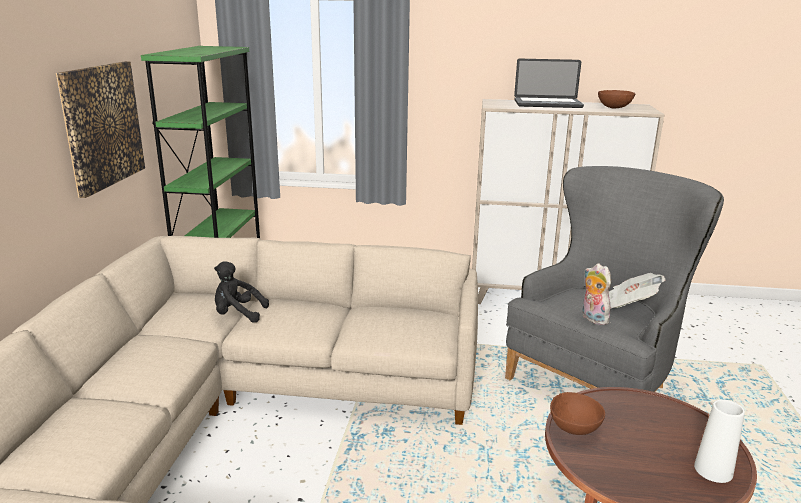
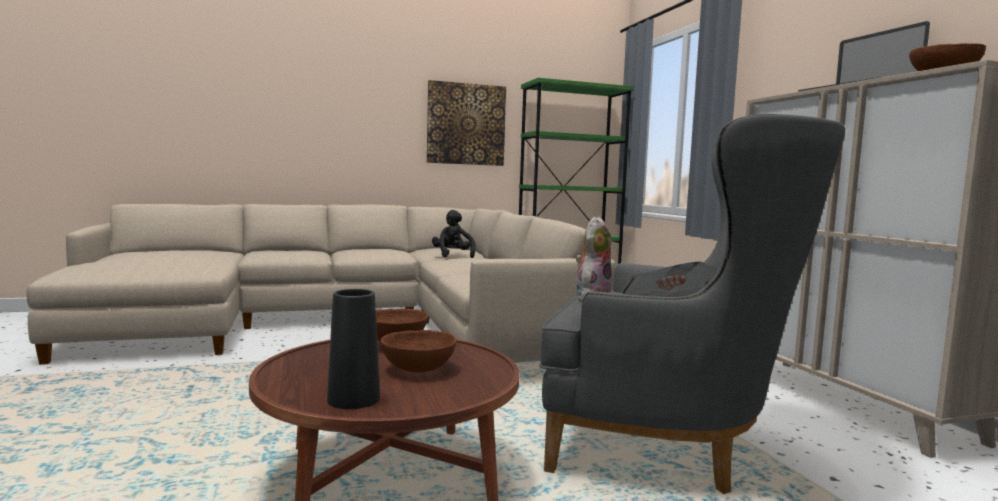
camera: 65 degrees right, 15 degrees down
(645, 431) = (417, 369): none -> brown bowl
(713, 470) = (353, 399): white vase -> black vase

